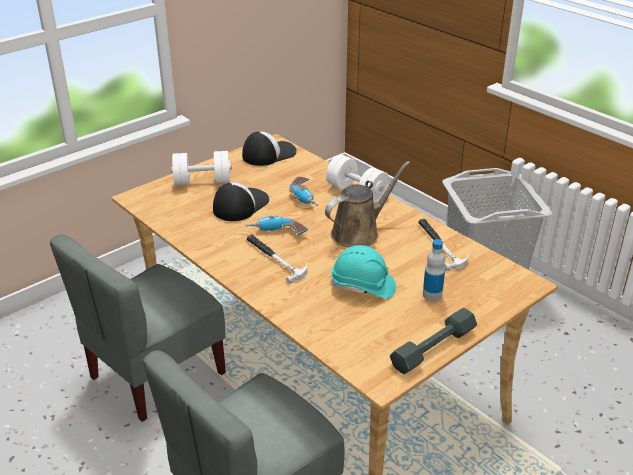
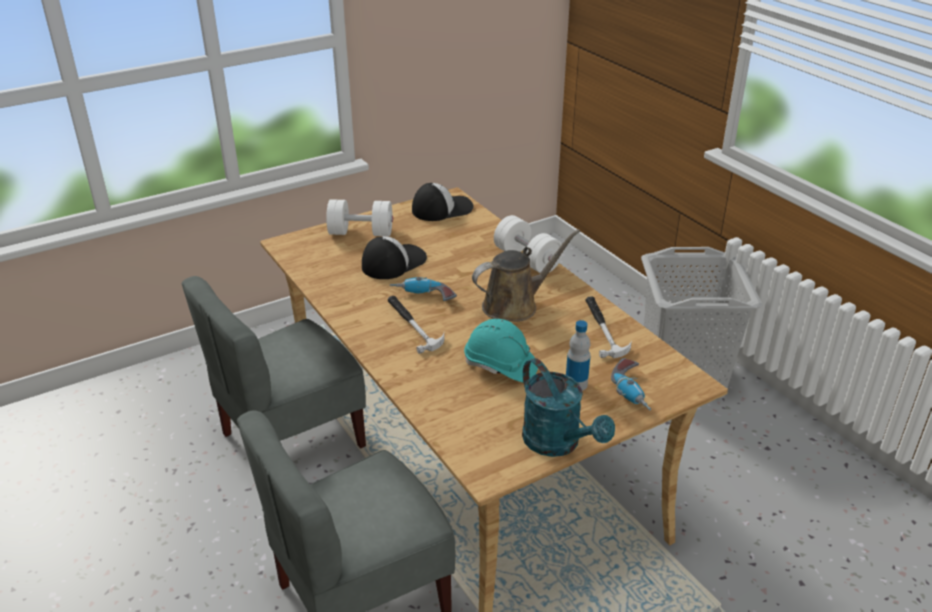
camera: 10 degrees right, 0 degrees up
(306, 197) = (468, 260): power drill -> power drill (633, 391)
(433, 348) = (558, 444): grey dumbbell -> turquoise watering can

